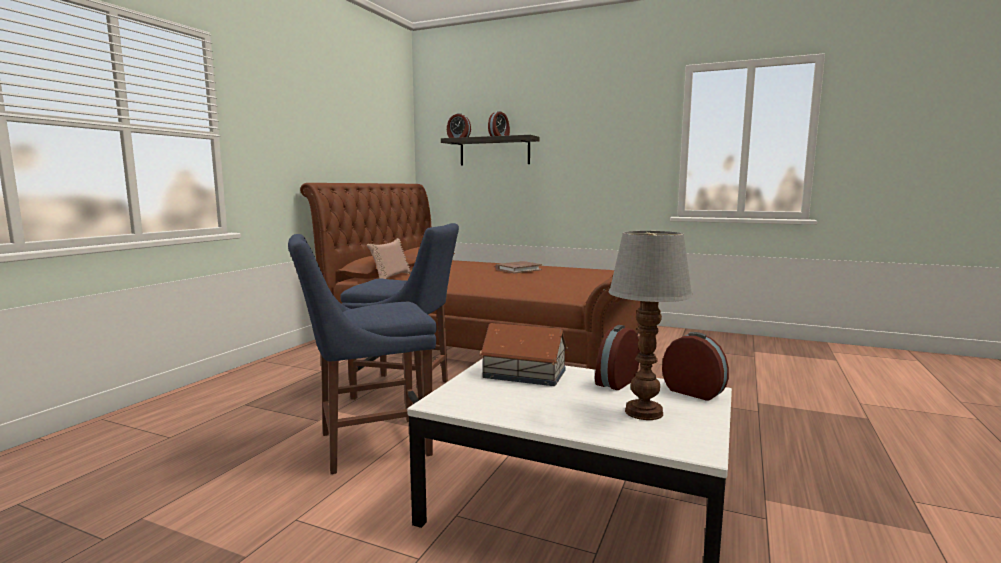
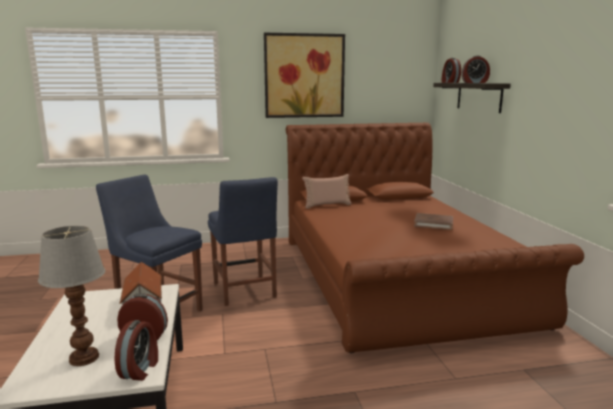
camera: 55 degrees right, 5 degrees up
(312, 118) = (304, 76): none -> picture

